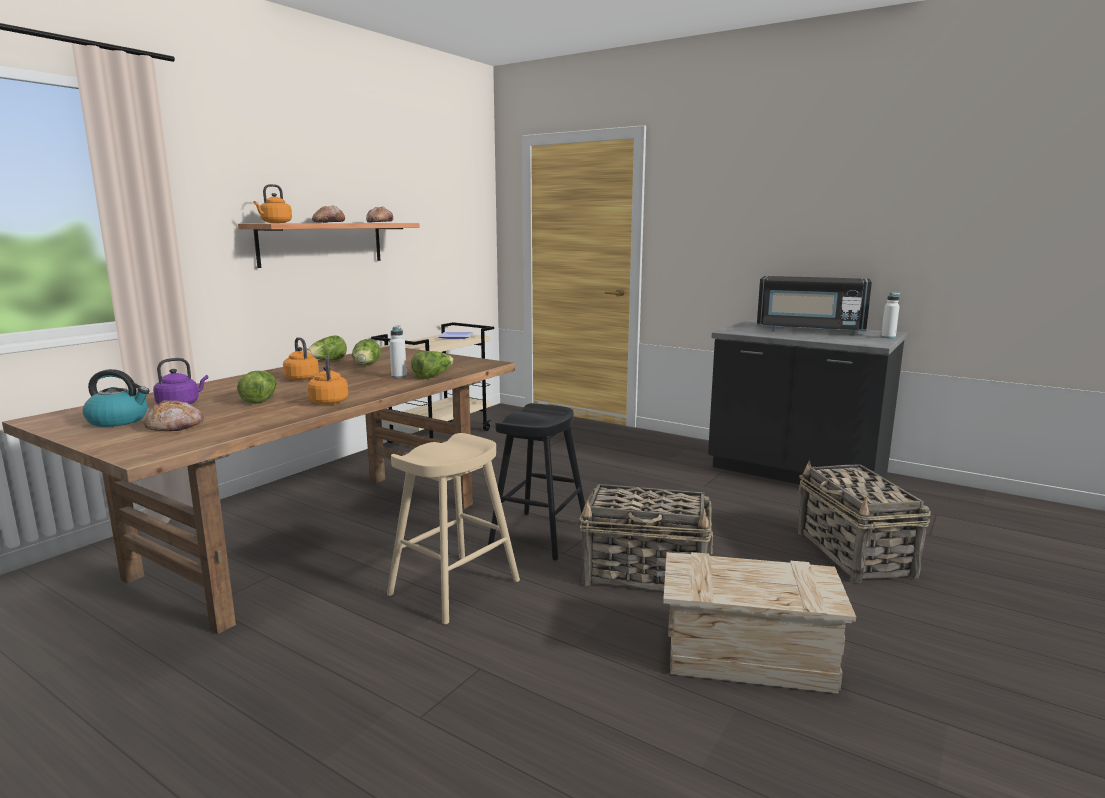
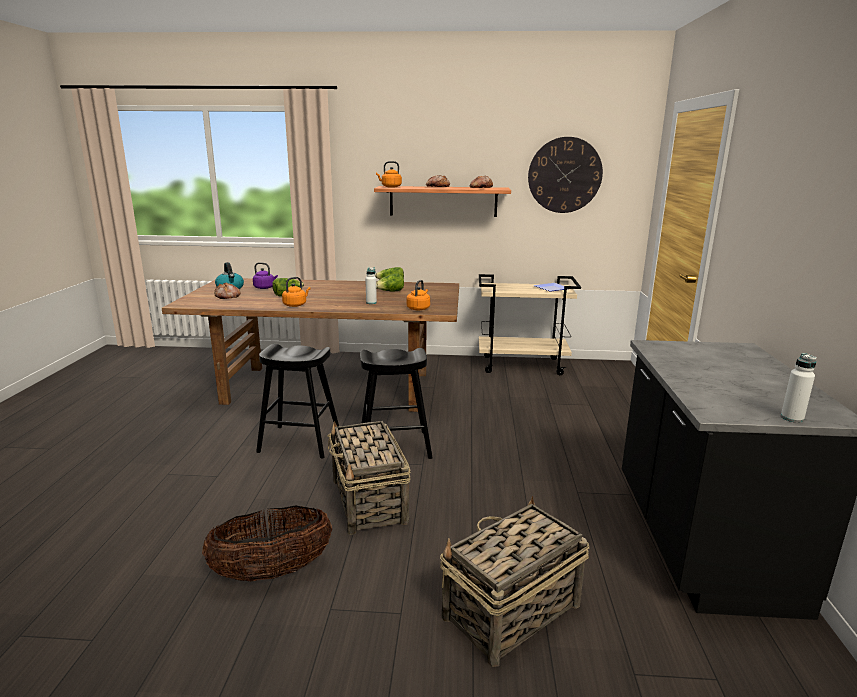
camera: 60 degrees right, 5 degrees up
(301, 378) = (342, 289): orange kettle -> orange kettle (419, 308)
(432, 376) = (382, 308): lettuce -> none
(433, 208) = (564, 175): none -> wall clock
(454, 587) = (300, 442): beige stool -> black stool
(747, 658) = (272, 571): crate -> basket
(810, 330) = (749, 374): black microwave -> none

